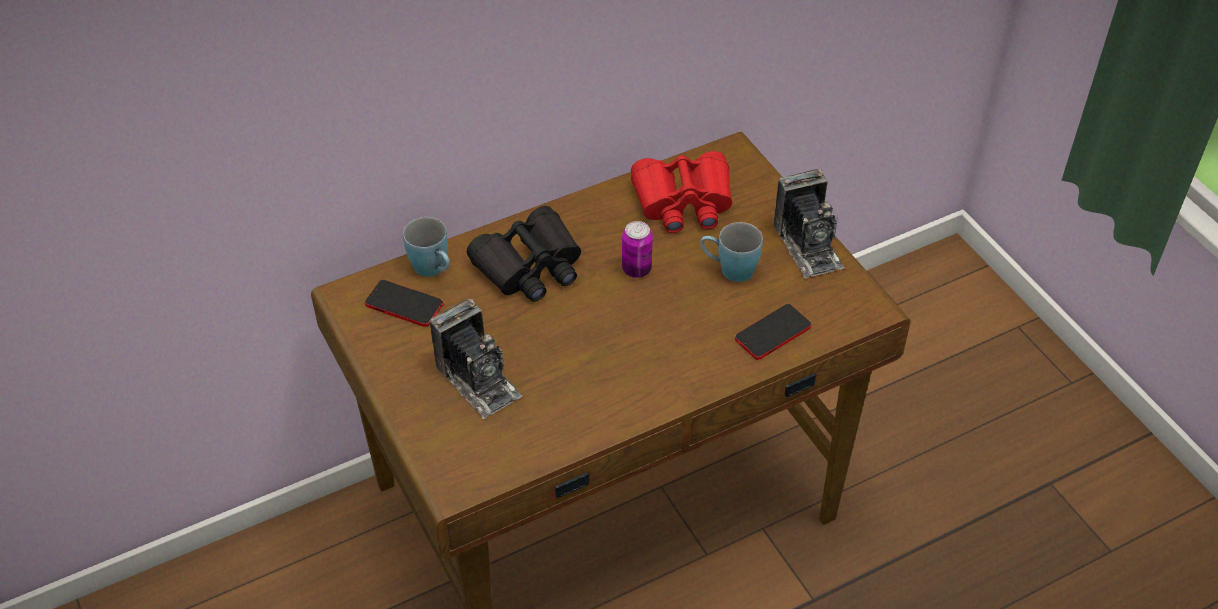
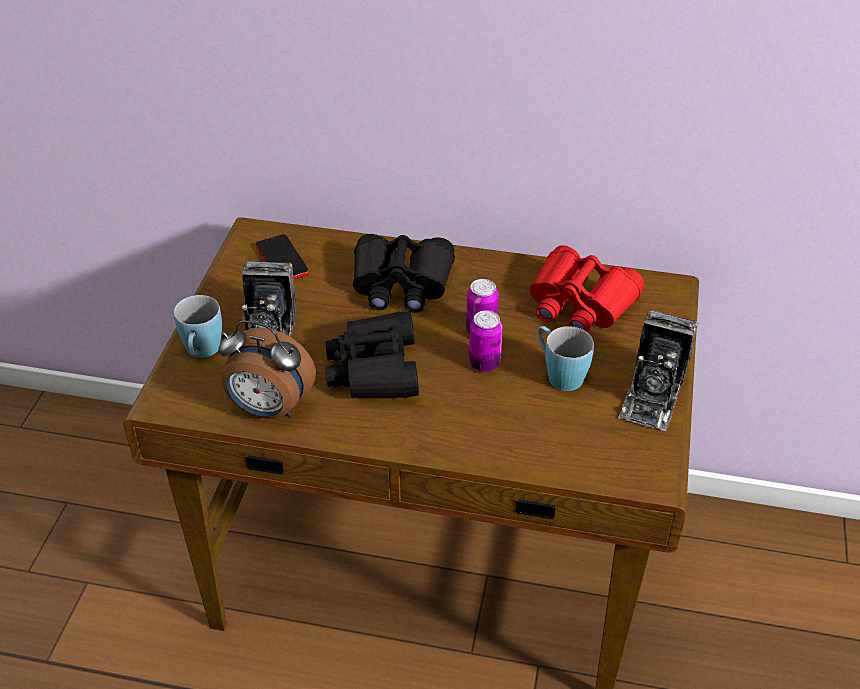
camera: 40 degrees right, 5 degrees down
(434, 270) = (330, 248): blue mug -> blue mug (202, 352)
(548, 435) = (269, 409): none -> alarm clock
(591, 350) = (375, 369): none -> black binoculars
(667, 294) = (484, 363): none -> can
(772, 333) = (538, 444): phone -> none

